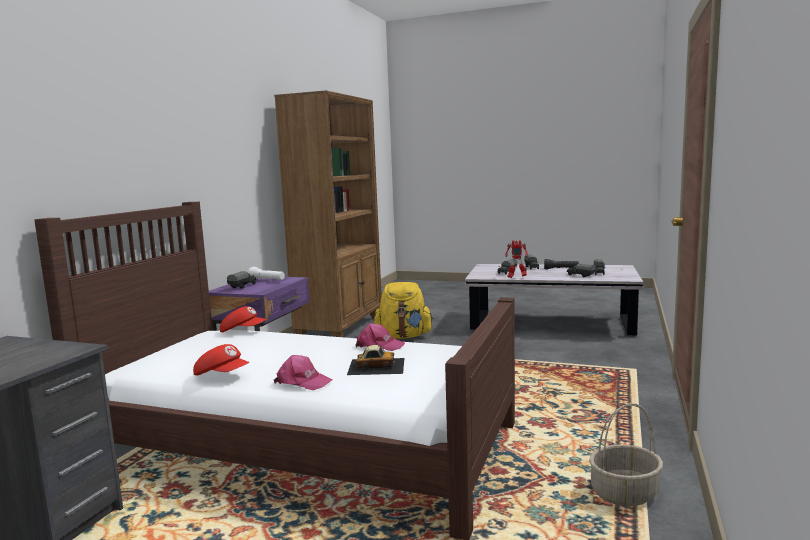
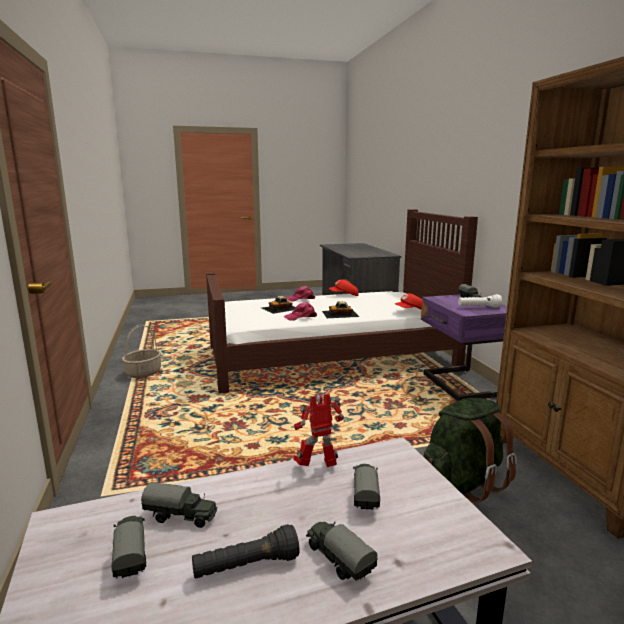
camera: 145 degrees right, 5 degrees up
(323, 342) = (340, 314): none -> toy car
(404, 336) = (463, 482): yellow backpack -> green backpack

